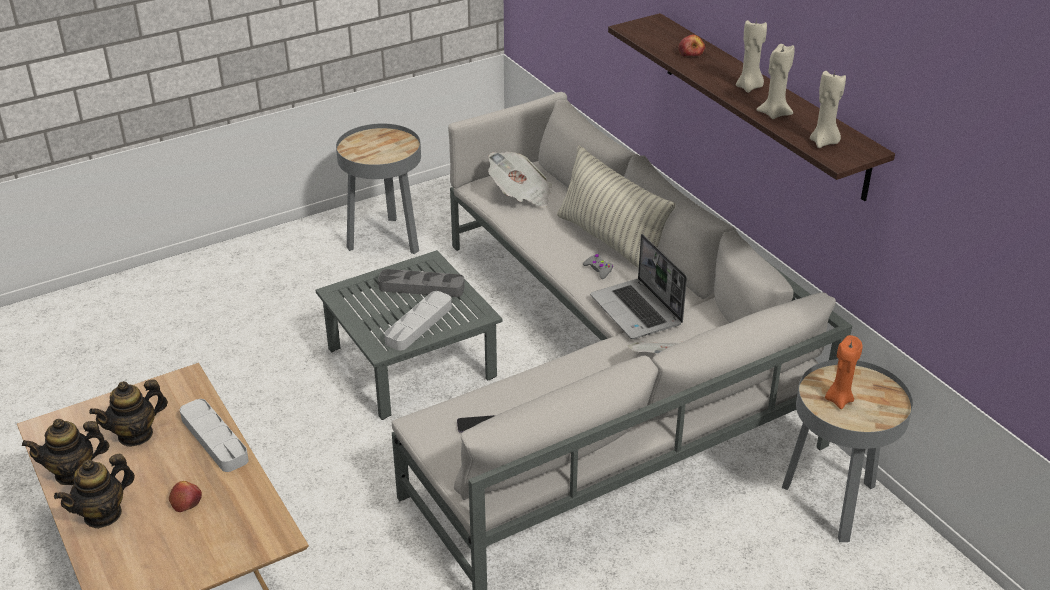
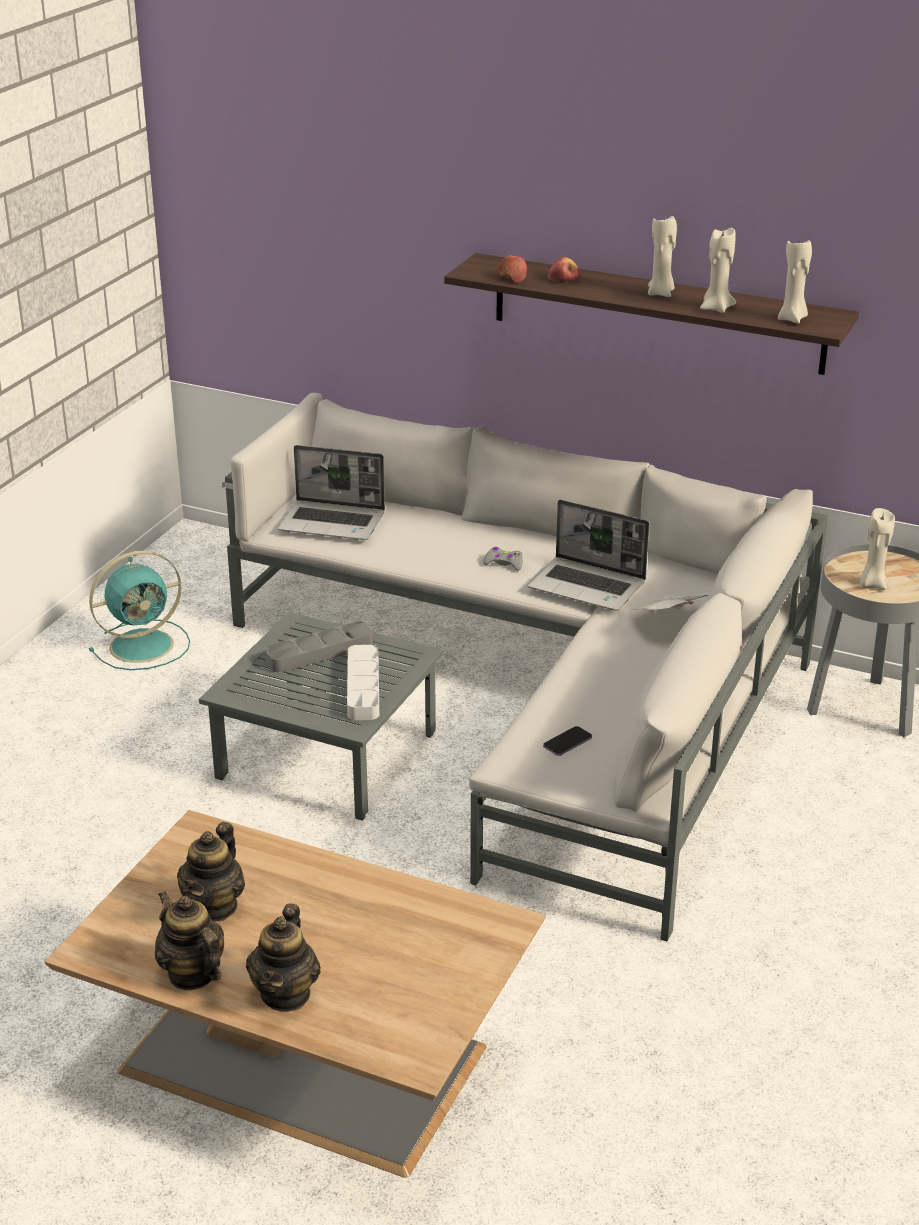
camera: 35 degrees left, 5 degrees down
(73, 473) = (192, 974): teapot -> teapot turned 105 degrees clockwise
(186, 500) = (362, 938): apple -> apple (512, 277)
(214, 439) = (313, 870): grey tray -> none
(386, 239) = (144, 645): grey side table -> turquoise fan
(521, 195) = (333, 522): newspaper -> laptop
(610, 242) = (483, 535): pillow -> none
(838, 399) = (872, 584): orange candle -> beige candle

